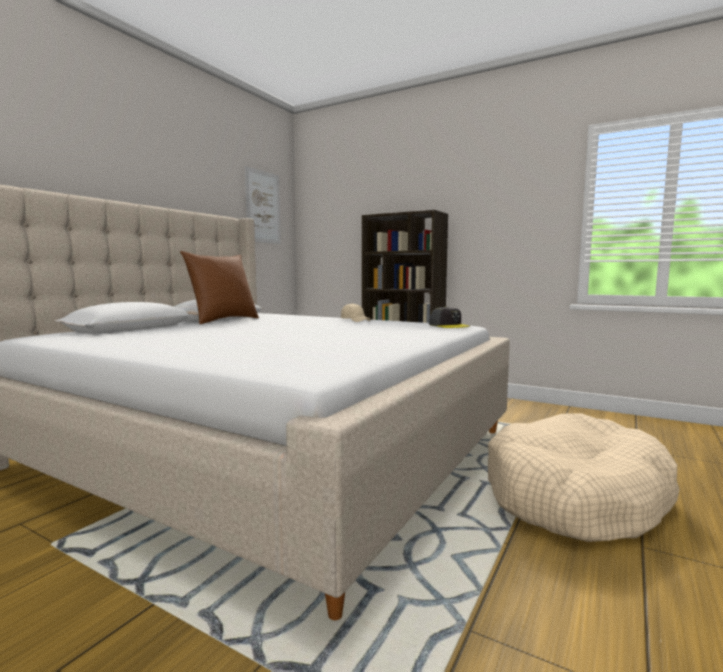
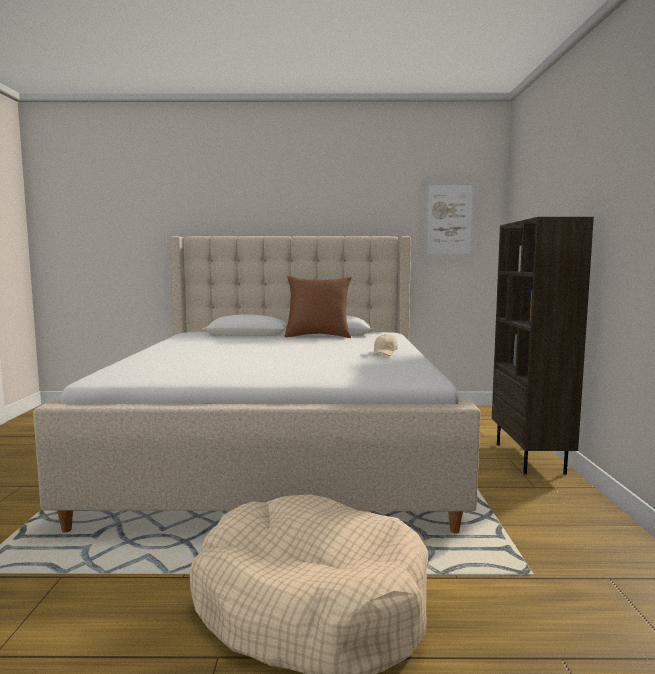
camera: 60 degrees right, 0 degrees up
(448, 325) = (406, 375): grey cap -> none

